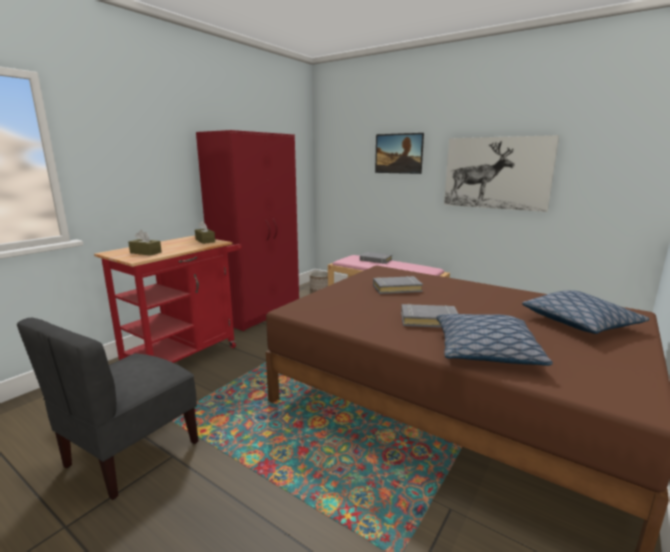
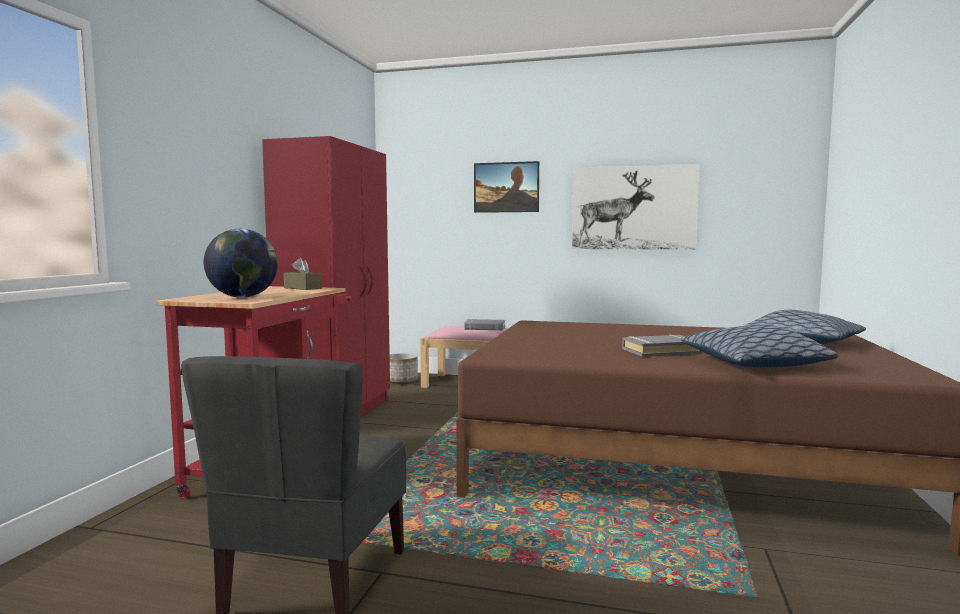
camera: 20 degrees left, 10 degrees down
(145, 252) = (243, 297): brown tissue box -> globe
(396, 288) = (581, 334): grey book -> none

